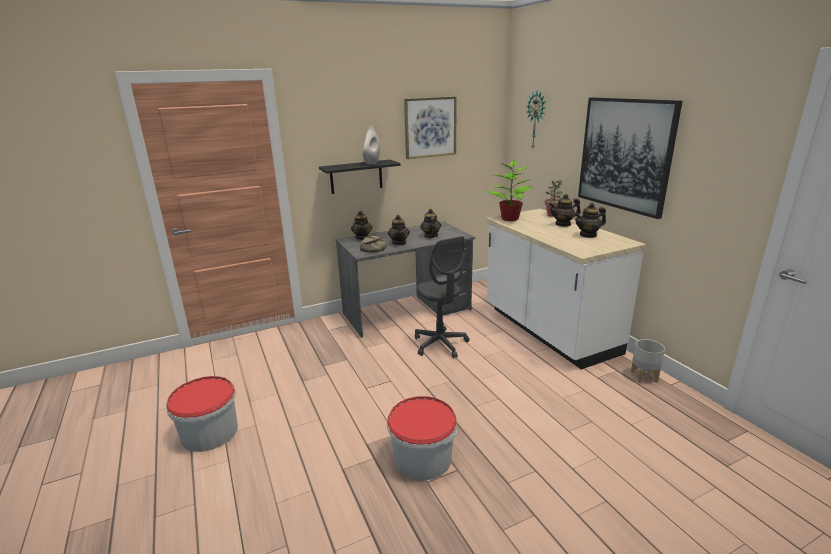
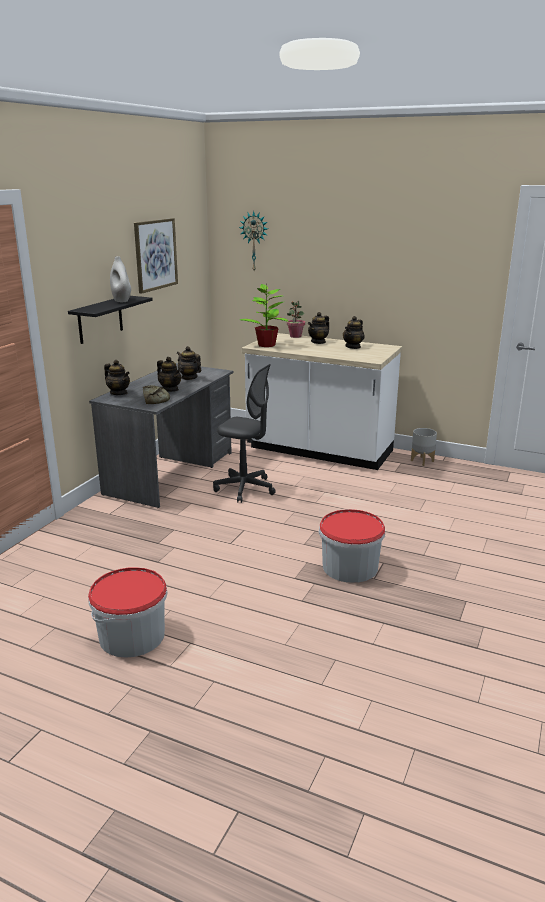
camera: 40 degrees left, 0 degrees up
(625, 154) = (368, 270): picture -> none

